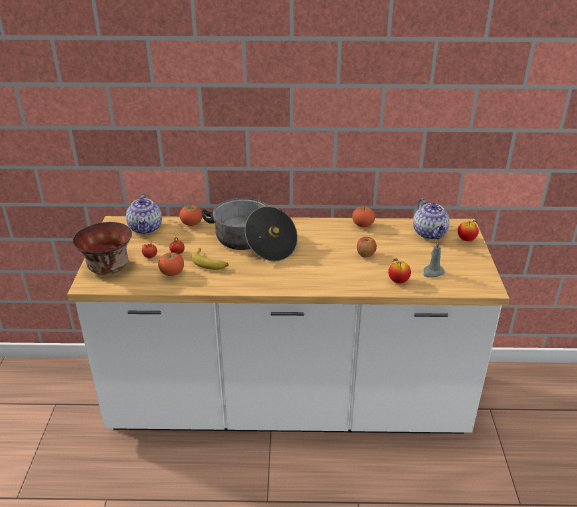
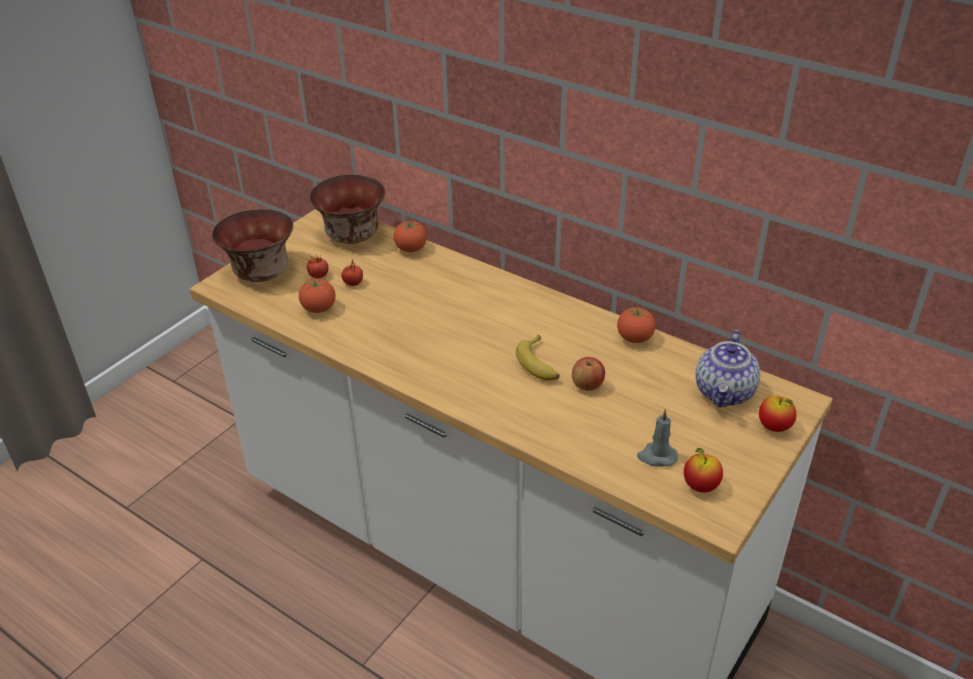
camera: 35 degrees right, 5 degrees up
(146, 228) = (353, 235): teapot -> bowl
(210, 263) = (375, 313): banana -> banana (539, 364)
(252, 242) = (456, 305): cooking pot -> none
(398, 281) = (589, 447): apple -> apple (700, 486)

